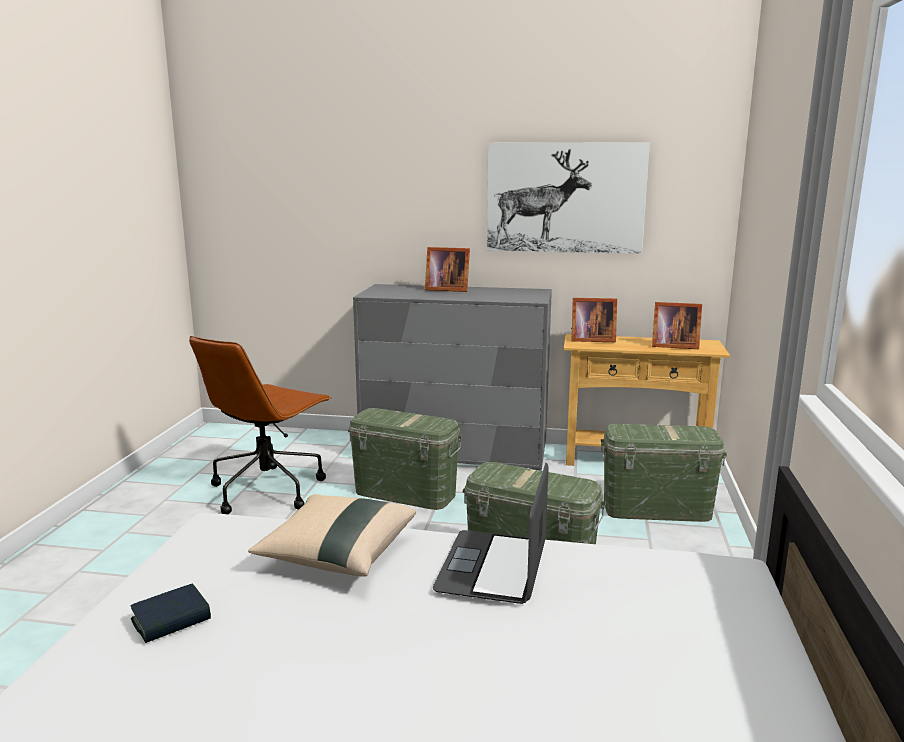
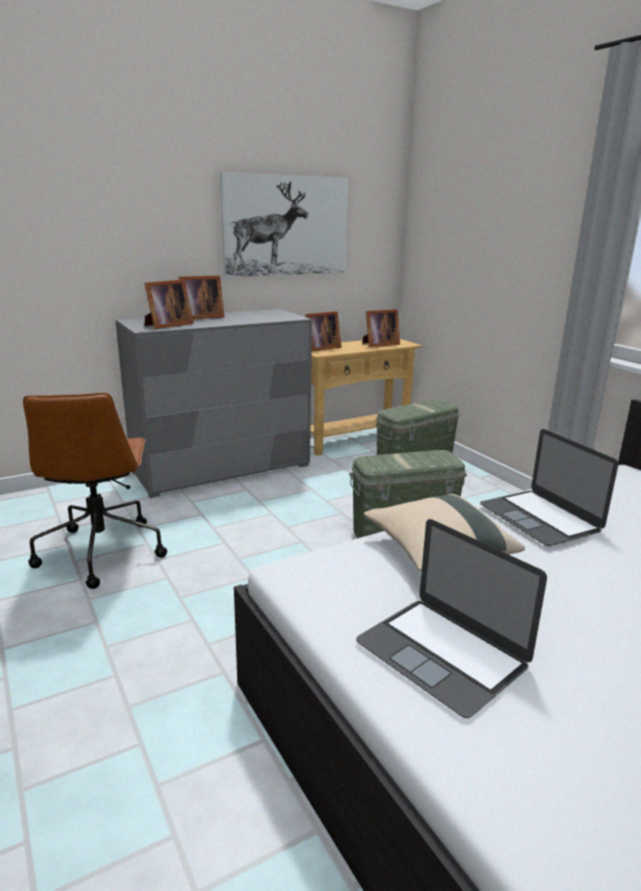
camera: 40 degrees left, 5 degrees up
(171, 620) = (441, 653): book -> laptop
(395, 294) = (167, 325): none -> picture frame
(405, 493) = (234, 512): green storage box -> none

